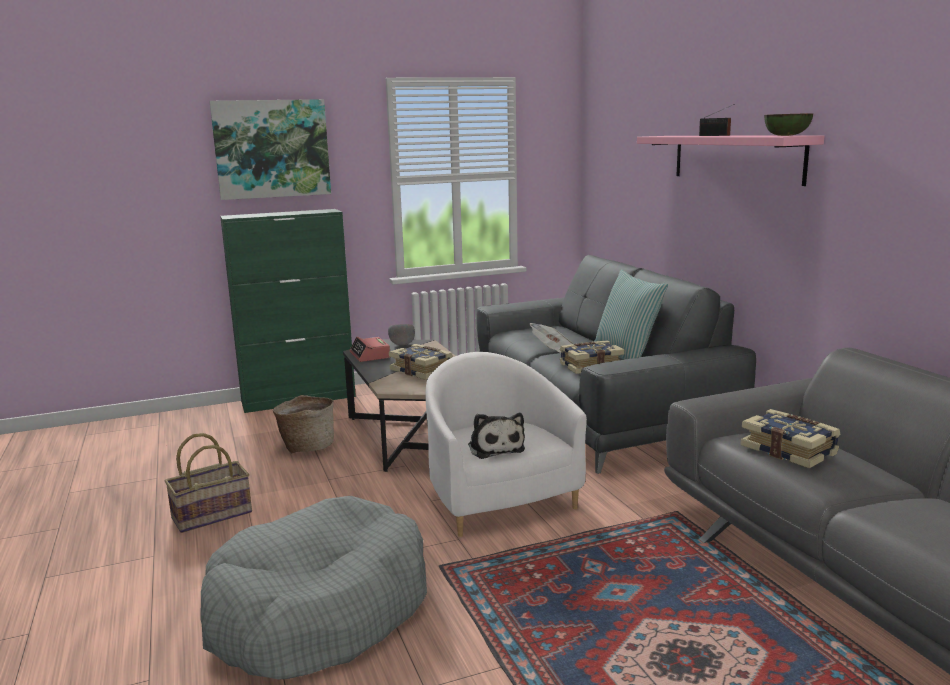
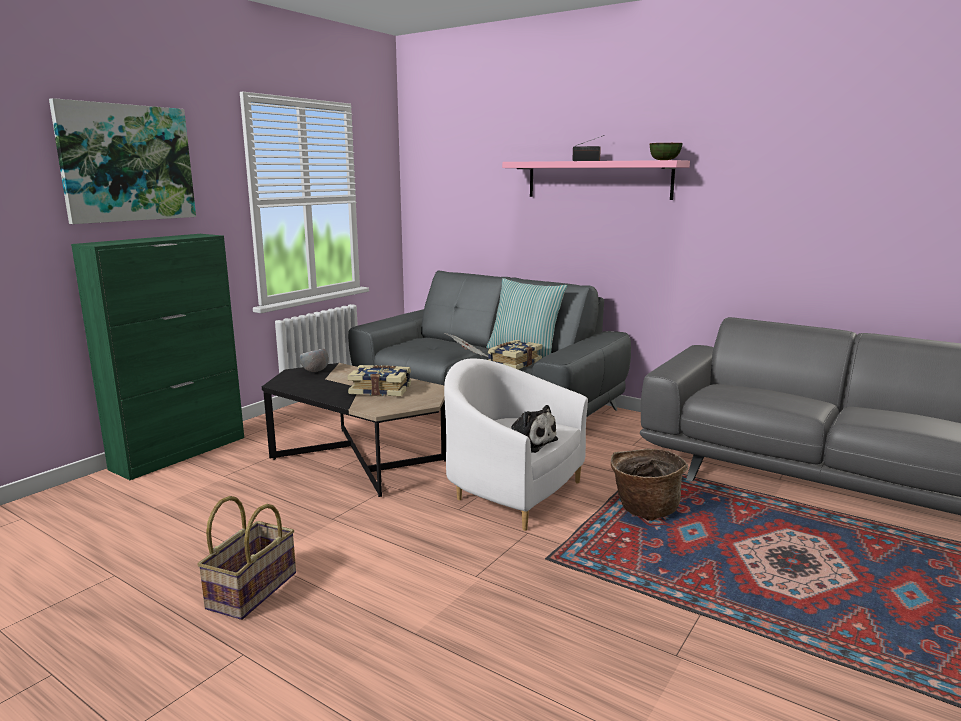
camera: 35 degrees left, 0 degrees up
(307, 446) = (261, 495): basket -> basket (644, 509)
(319, 610) = (502, 634): grey dog bed -> none
(370, 355) = (300, 385): alarm clock -> none
(789, 450) = (753, 393): book -> none

